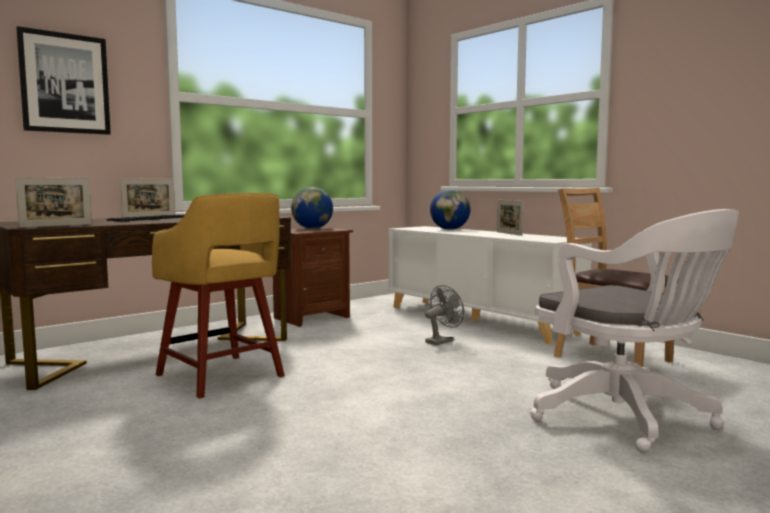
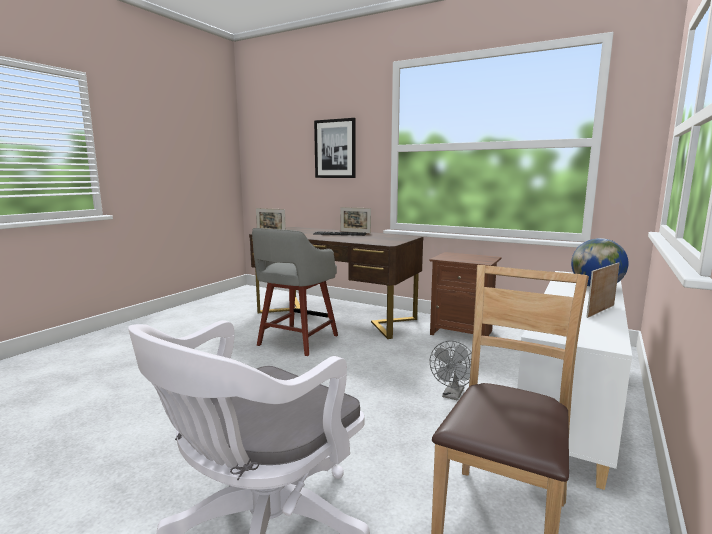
camera: 70 degrees right, 5 degrees up
(221, 377) = (296, 341): yellow stool -> grey stool
(312, 228) = (476, 257): globe -> none
(442, 341) = (452, 395): grey fan -> grey fan turned 90 degrees clockwise

